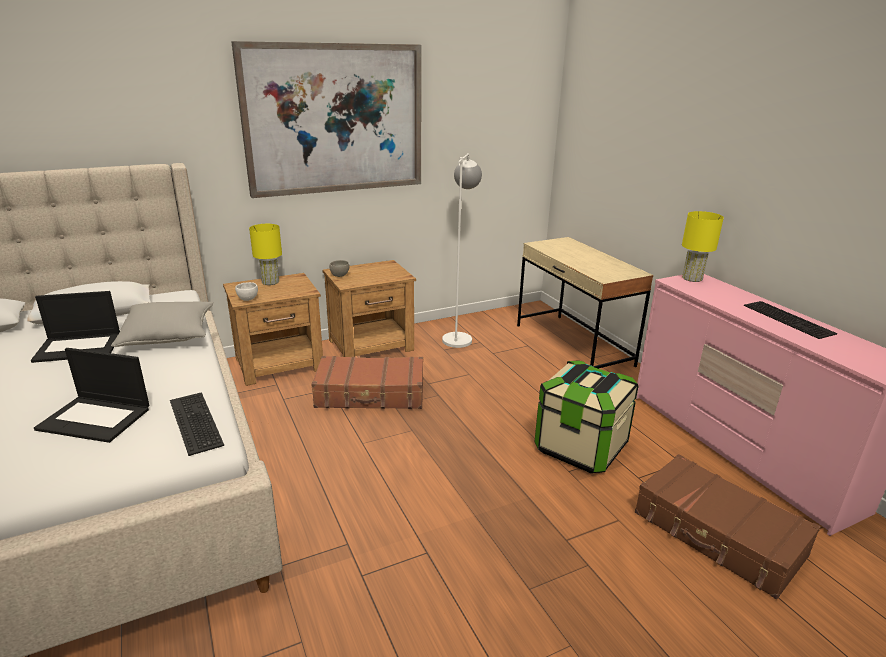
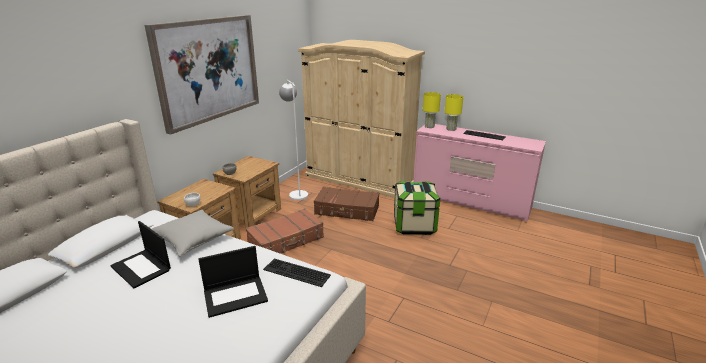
camera: 35 degrees left, 0 degrees up
(79, 347) = (142, 268): laptop -> laptop turned 90 degrees clockwise
(270, 282) = (190, 190): yellow table lamp -> yellow table lamp (451, 129)
(573, 345) = (359, 179): beige desk -> beige wardrobe
(717, 535) = (495, 238): brown suitcase -> brown suitcase (347, 210)

